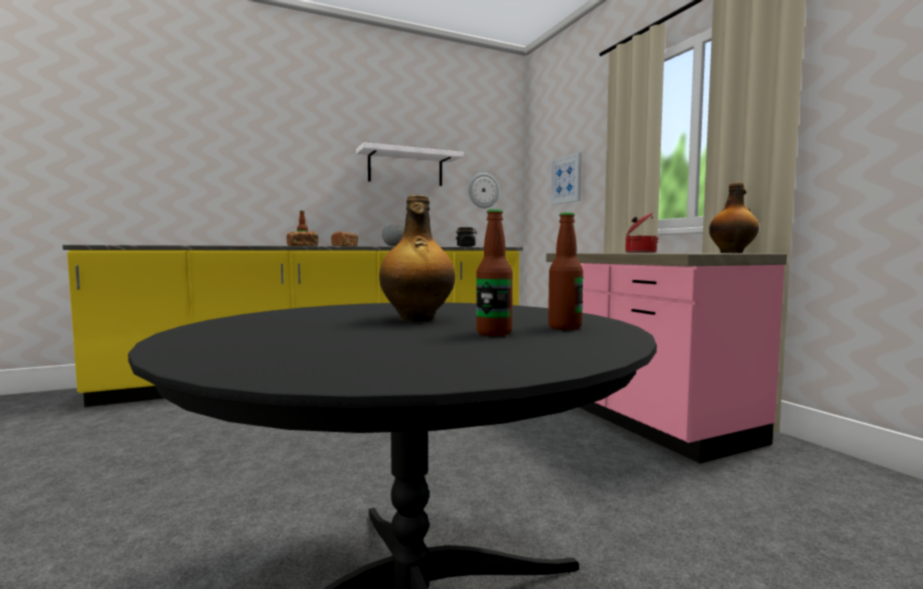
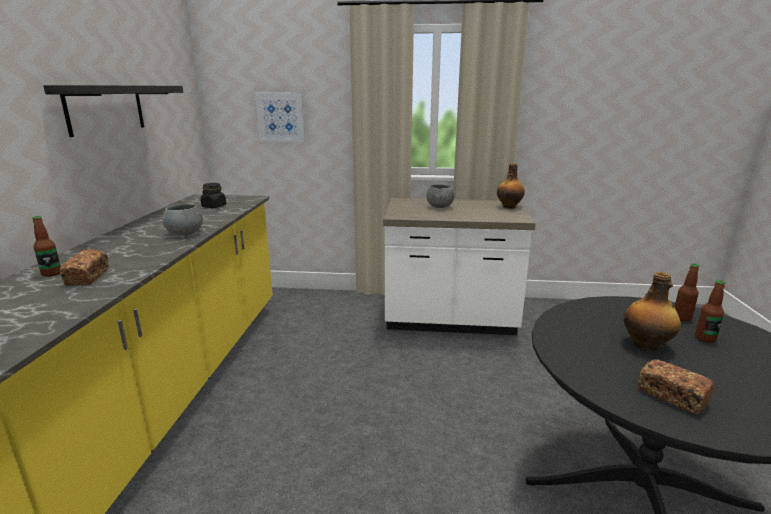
camera: 60 degrees left, 15 degrees up
(344, 246) = (126, 254): bread -> bread (671, 396)
(405, 168) = (106, 108): white shelf -> black shelf
(483, 190) = (176, 125): wall clock -> none
(639, 252) = (439, 207): cooking pot -> grey bowl
(645, 421) = (450, 320): pink counter -> white counter

